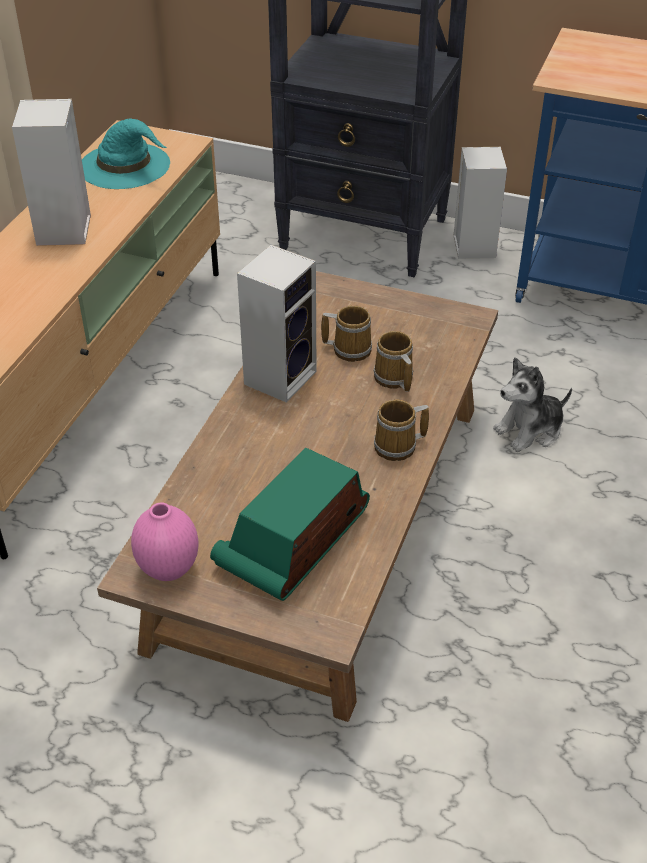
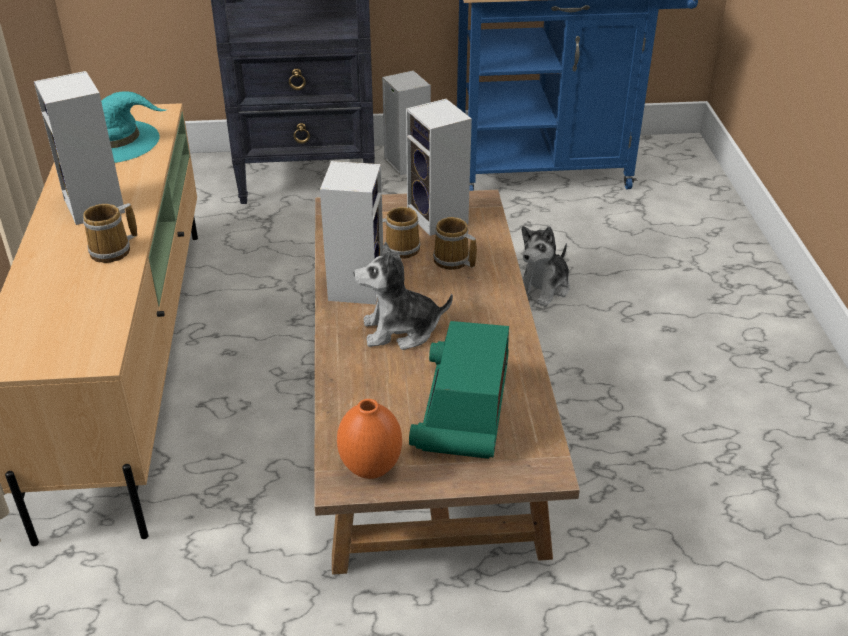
camera: 25 degrees left, 5 degrees down
(168, 569) = (370, 468): pink vase -> orange vase
(291, 438) = (400, 330): none -> plush toy
(398, 446) = (495, 311): mug -> mug (113, 250)
(412, 327) = (439, 219): none -> speaker

